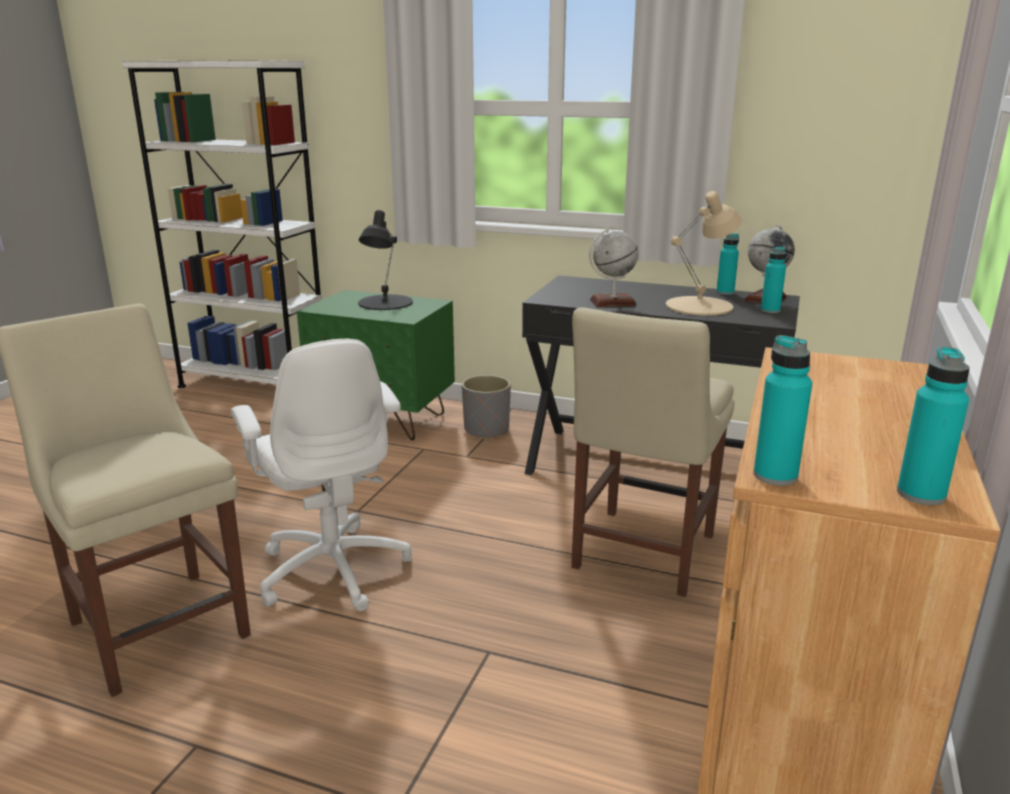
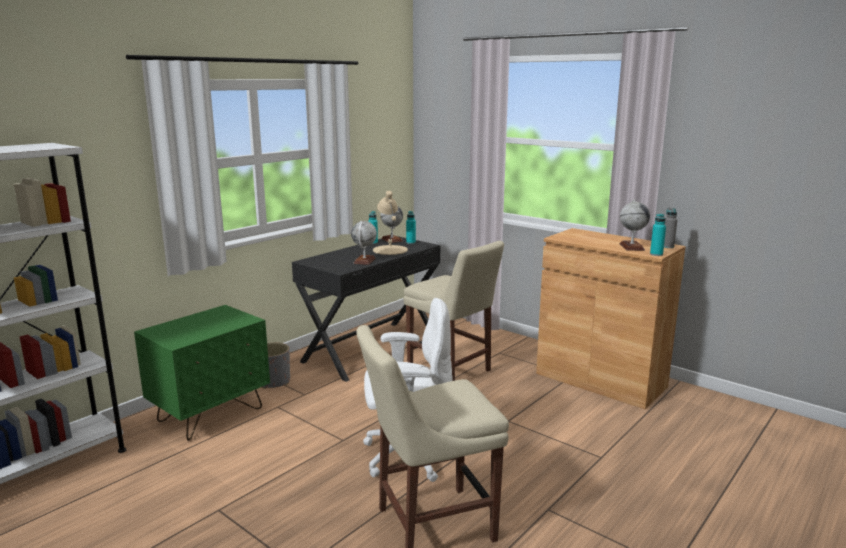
camera: 70 degrees left, 5 degrees down
(384, 303) = (198, 322): black table lamp -> none
(822, 439) = (631, 247): none -> globe
(921, 494) = (668, 246): turquoise bottle -> grey bottle

